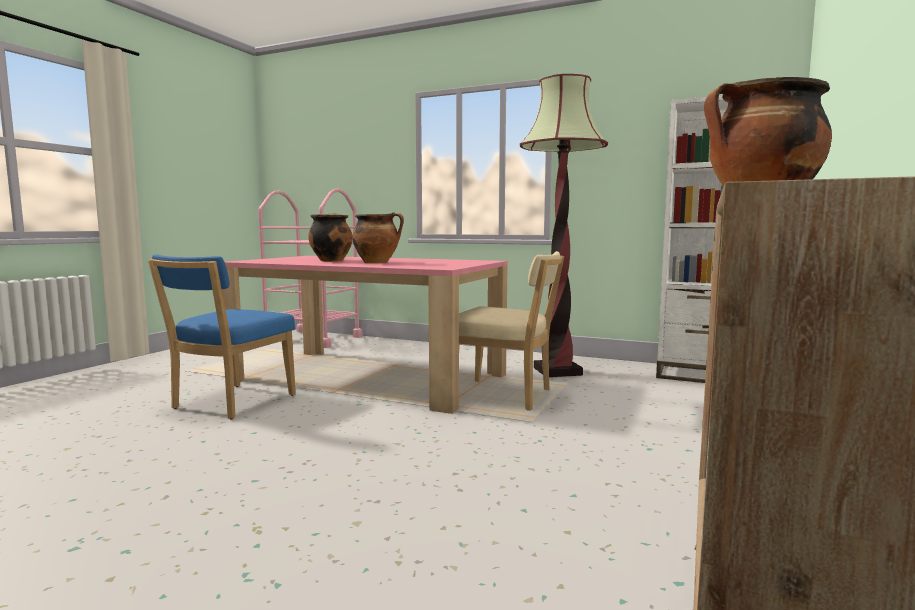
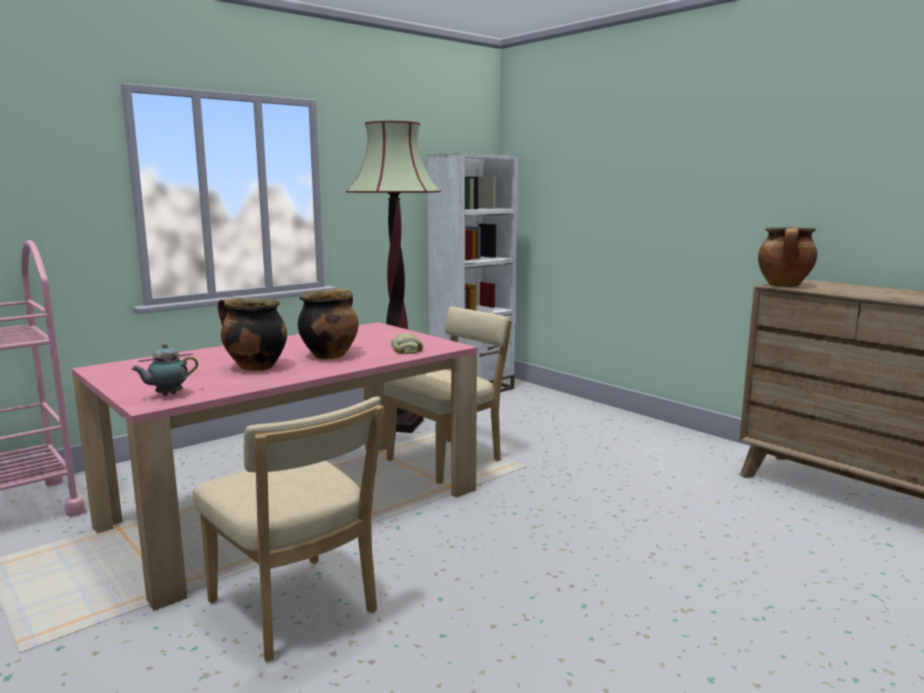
camera: 65 degrees left, 5 degrees up
(230, 403) = (296, 611): blue chair -> beige chair
(259, 261) = (167, 395): none -> teapot
(417, 265) = (406, 349): none -> bread

